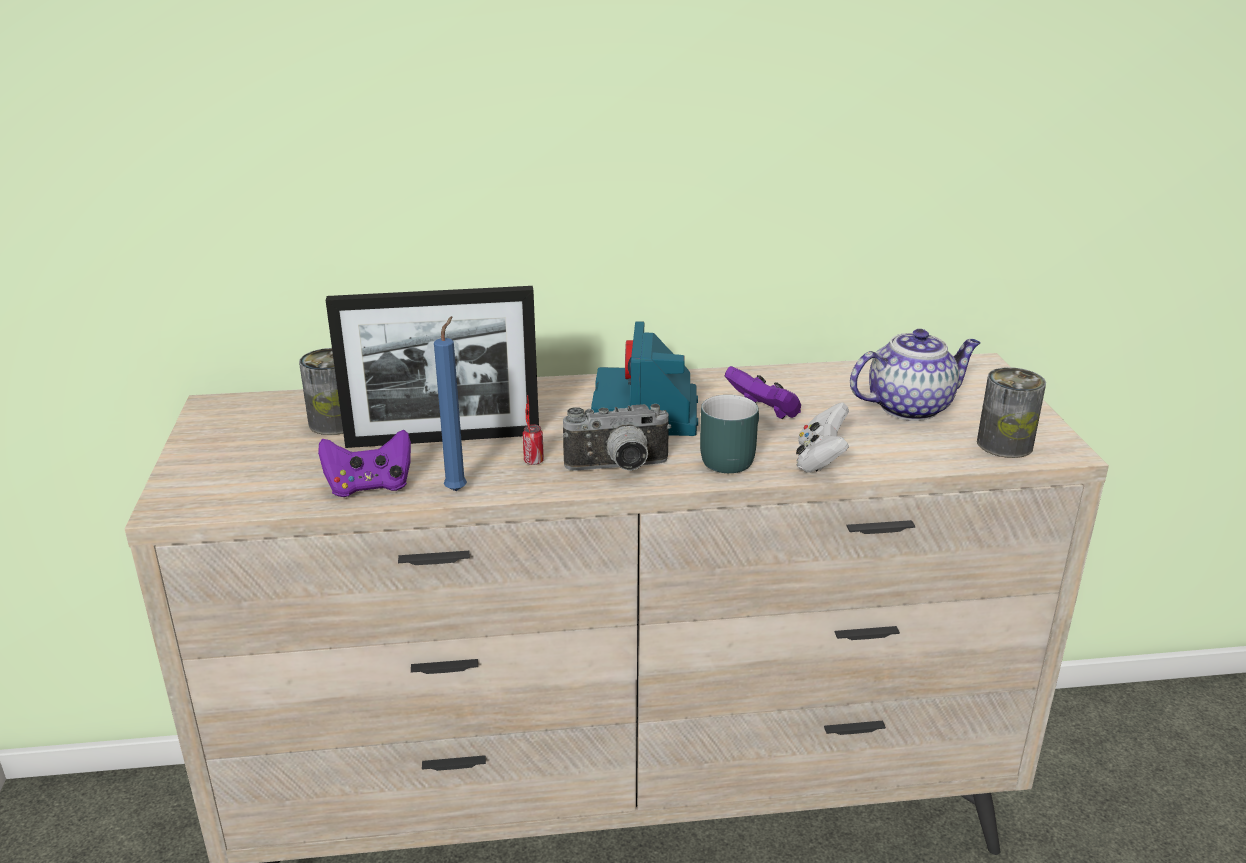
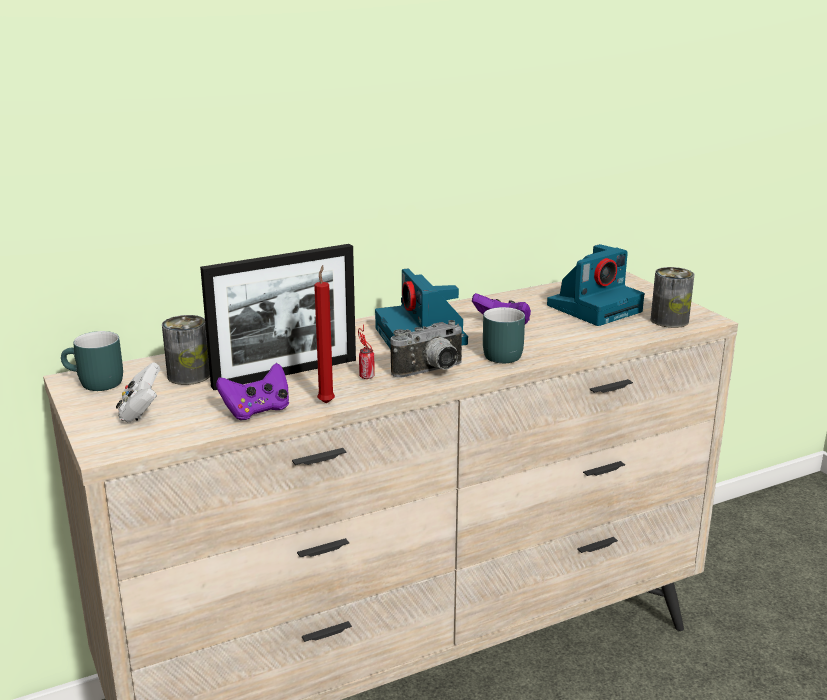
camera: 20 degrees left, 5 degrees down
(228, 415) = (94, 384): none -> turquoise mug
(458, 489) = (326, 402): blue candle -> red candle
(820, 460) = (563, 346): white game controller -> white game controller (141, 412)
(910, 407) = (595, 307): teapot -> camera

